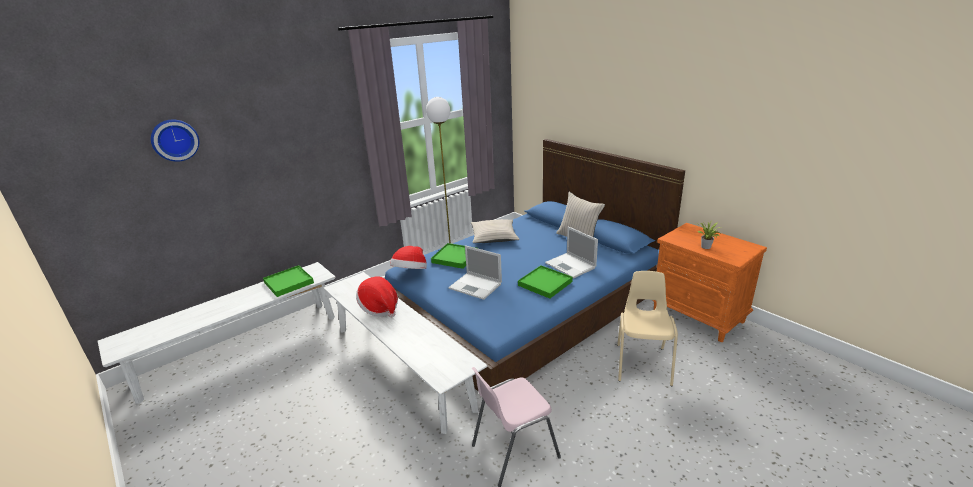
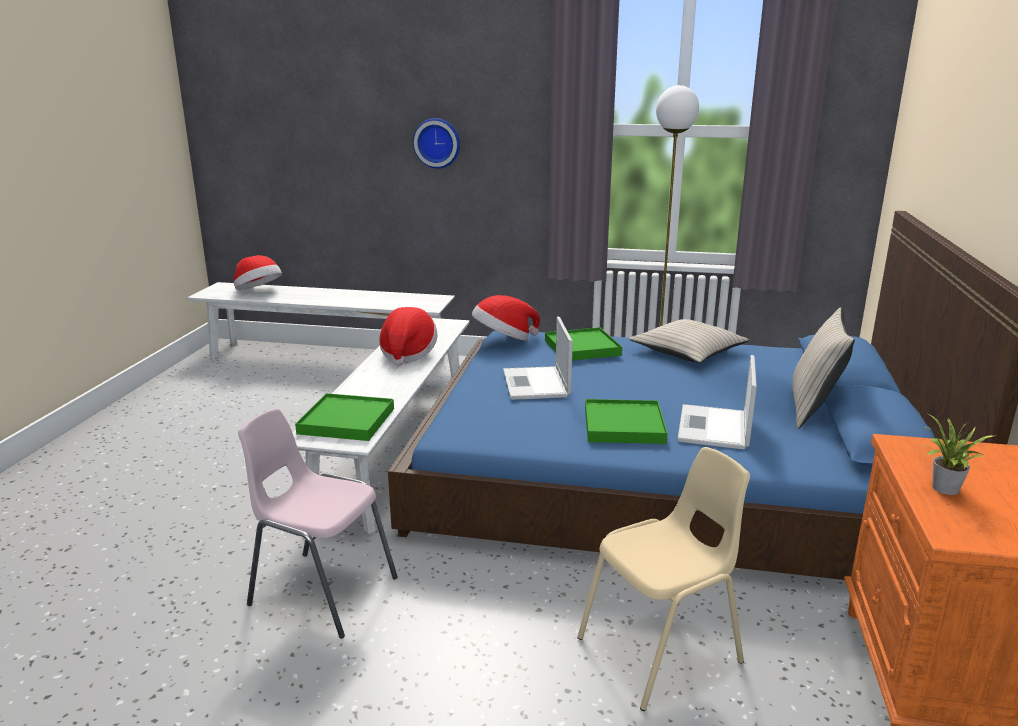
camera: 50 degrees right, 5 degrees down
(163, 328) = (258, 291): none -> hat
(174, 140) = (324, 83): wall clock -> wall clock (437, 143)
(289, 283) = (394, 300): green tray -> green tray (347, 421)

